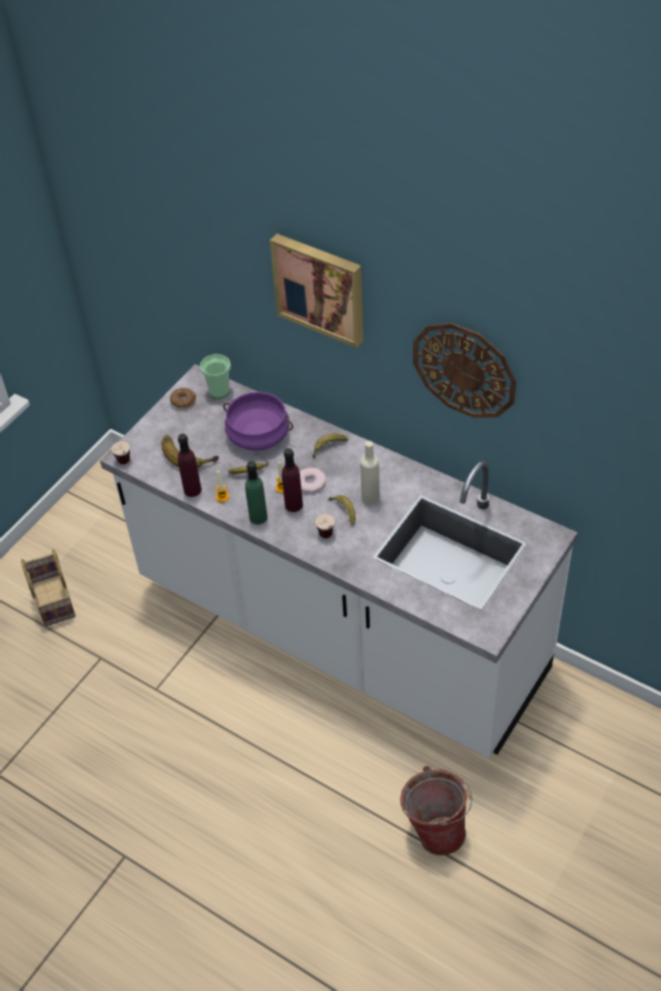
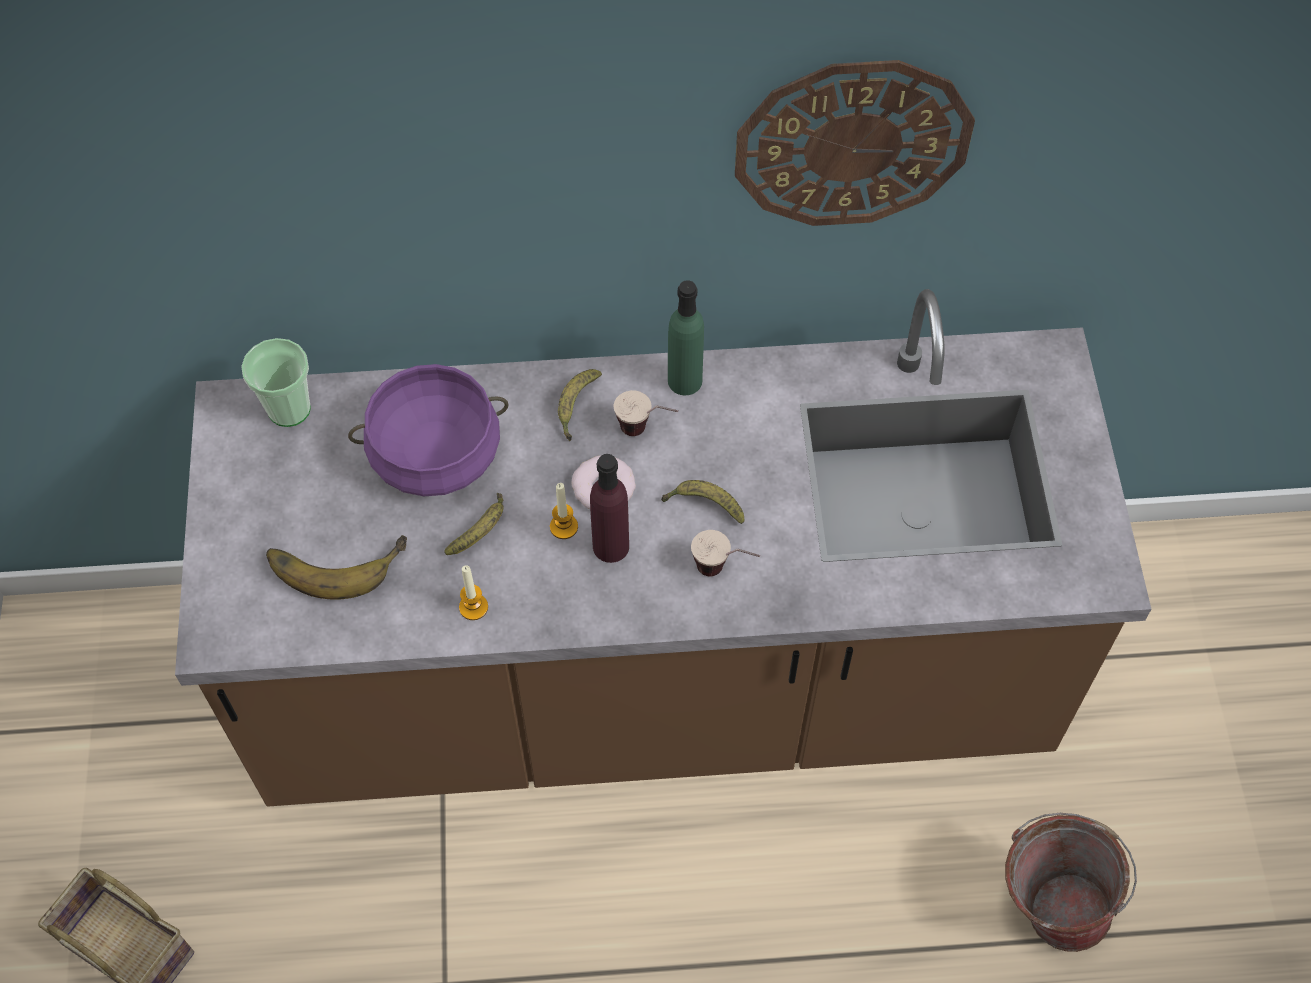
camera: 40 degrees left, 10 degrees up
(126, 465) = (237, 653): cup -> cup (646, 432)
(183, 401) = (238, 466): donut -> none
(192, 490) = (407, 626): purple bottle -> none
(258, 517) = (570, 606): green bottle -> green bottle (684, 381)
(320, 288) = (500, 114): picture -> none
(339, 629) = (655, 685): white counter -> brown counter
(370, 497) = (725, 456): beige bottle -> none

